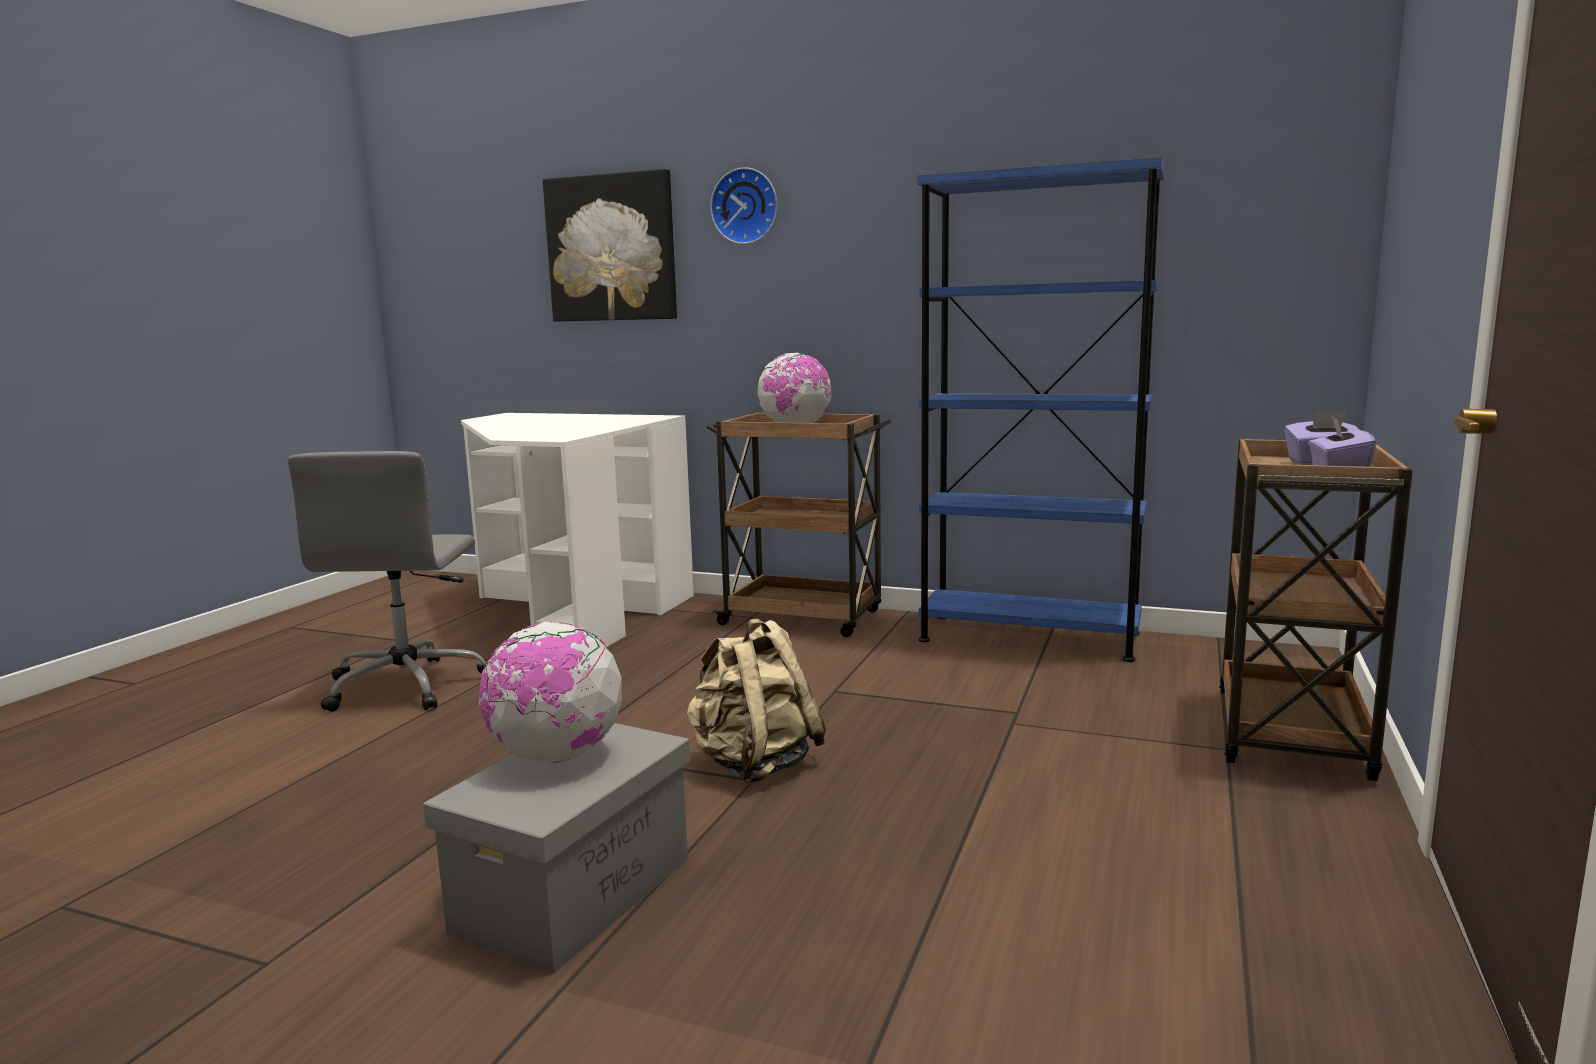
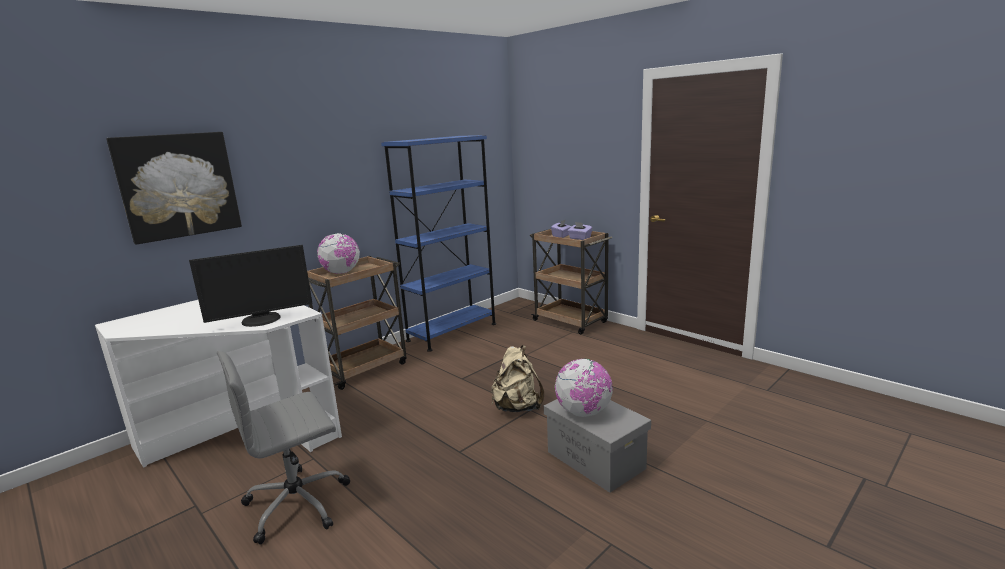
camera: 65 degrees left, 5 degrees up
(408, 685) = (299, 503): grey office chair -> grey office chair turned 120 degrees clockwise
(525, 434) = (261, 320): none -> monitor
(746, 206) = (277, 154): wall clock -> none

